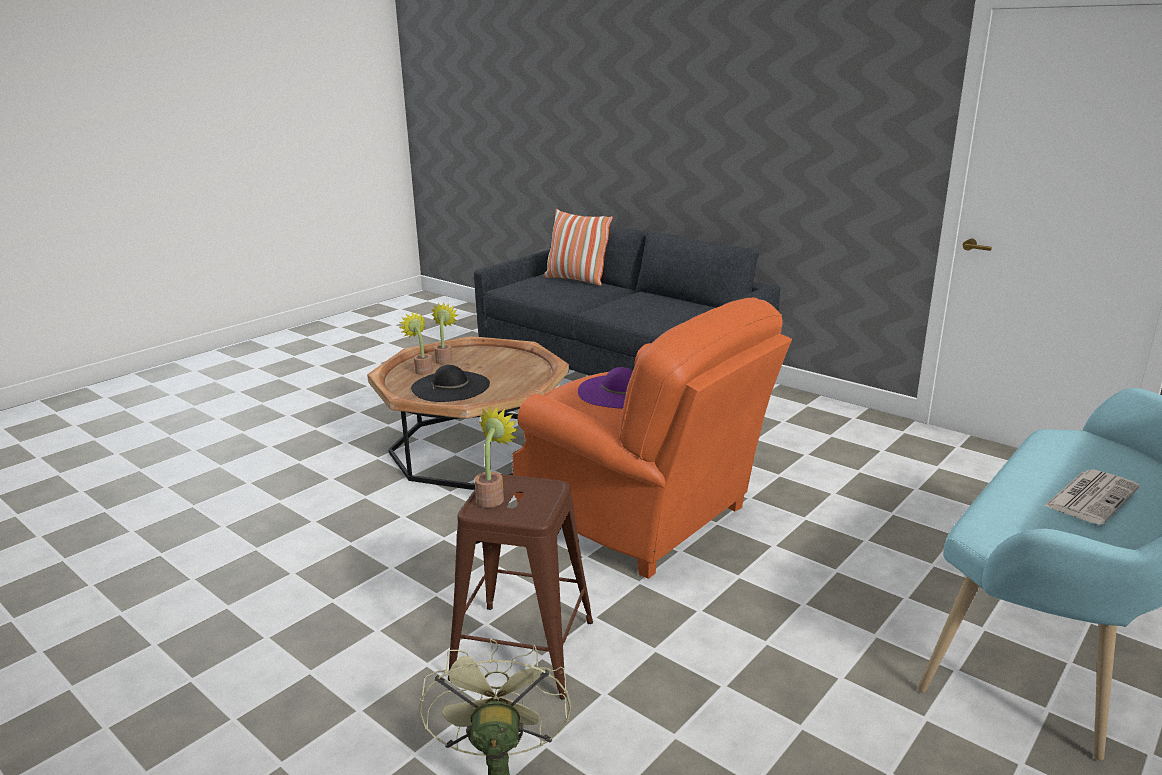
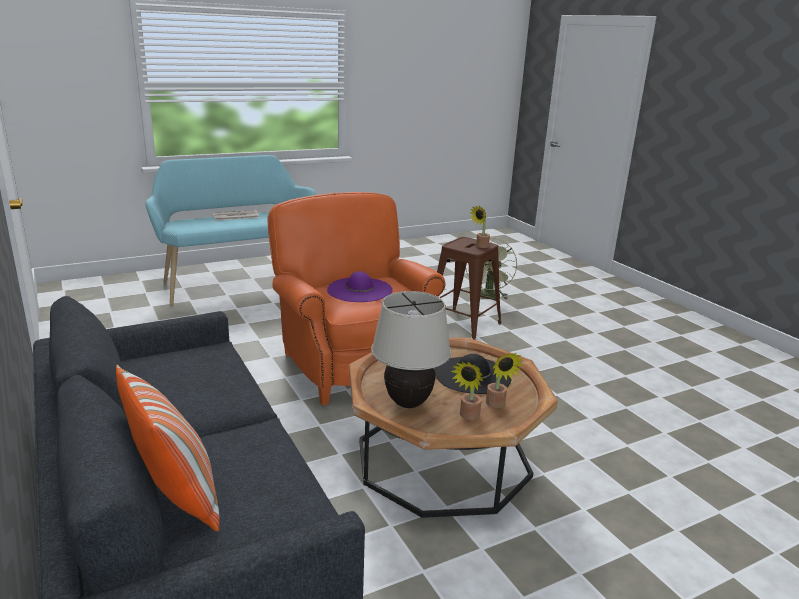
camera: 160 degrees left, 0 degrees up
(498, 358) = (407, 403): none -> beige table lamp

